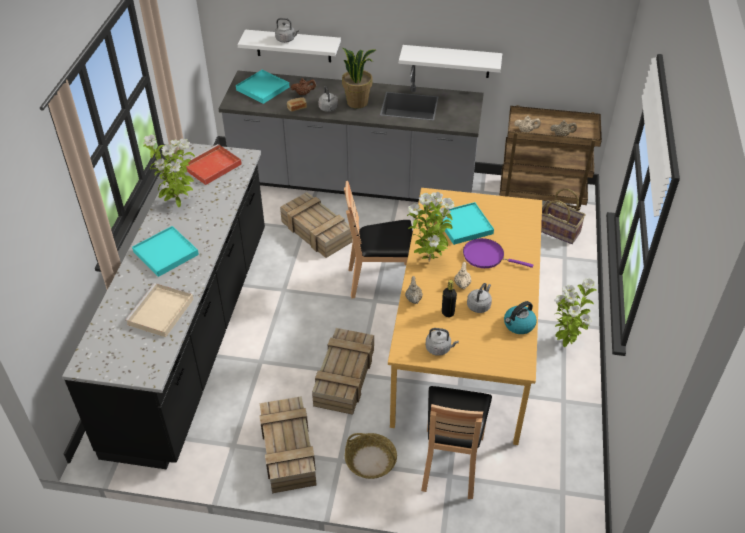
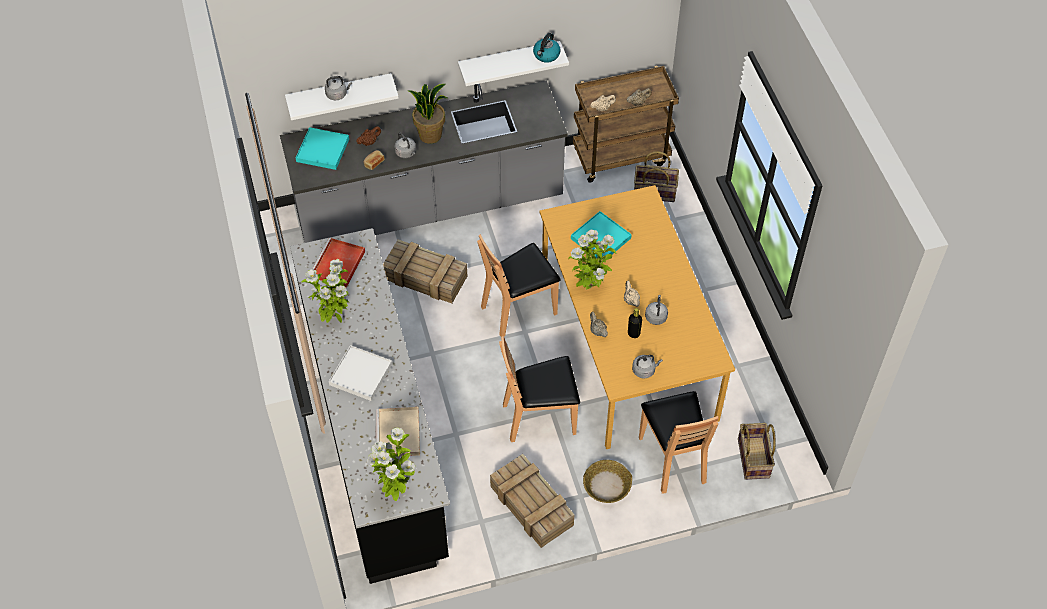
camera: 25 degrees left, 10 degrees up
(166, 253) = (361, 375): turquoise tray -> white tray
(344, 376) = (540, 417): crate -> brown chair
(486, 256) = (637, 264): purple frying pan -> none
(518, 325) = (697, 322): kettle -> kettle (546, 55)
(534, 494) = (752, 458): none -> basket
(565, 342) = (714, 308): potted plant -> potted plant (396, 490)

